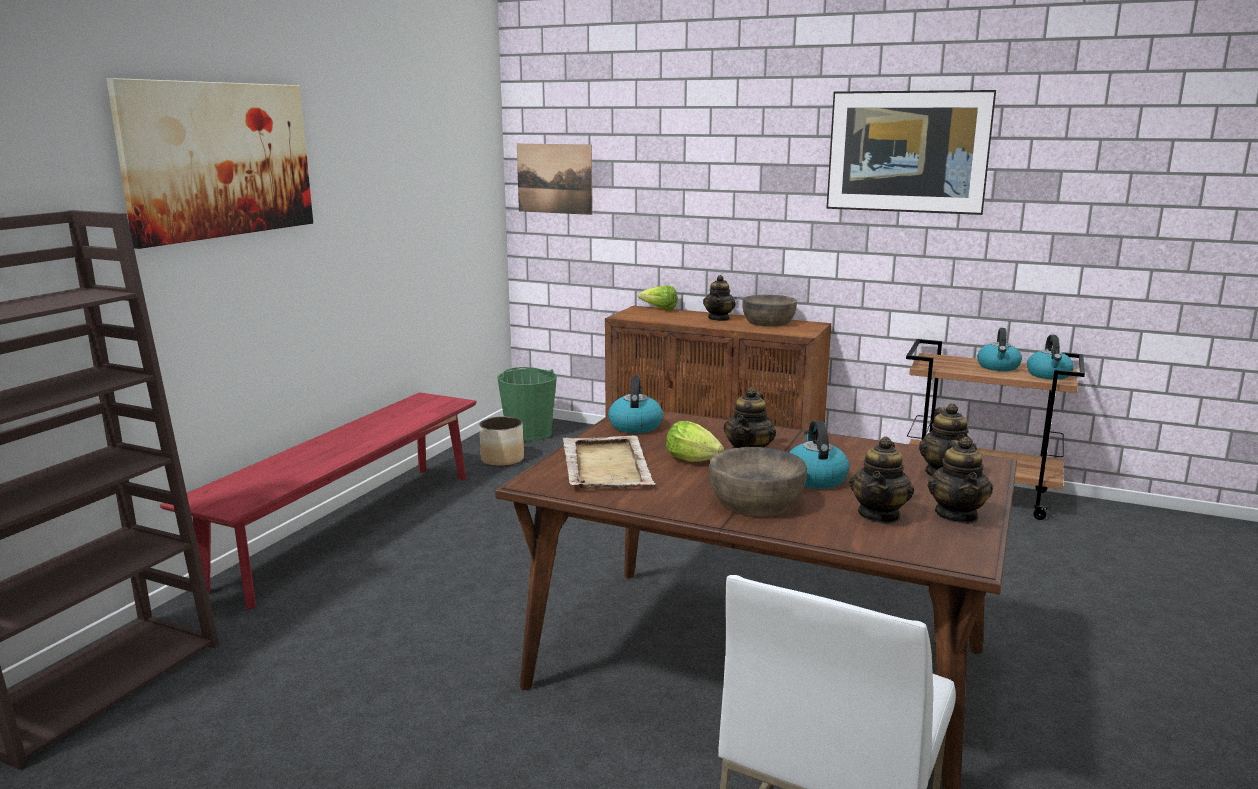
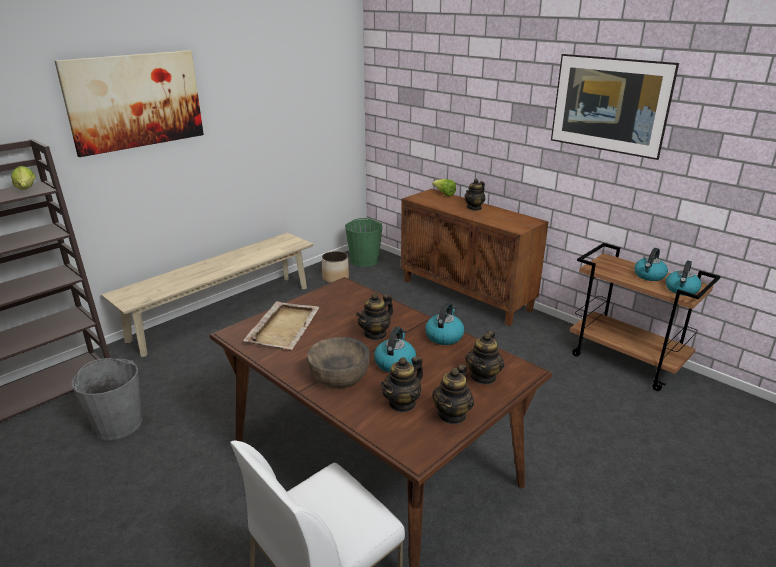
camera: 20 degrees right, 10 degrees up
(284, 710) = (118, 424): none -> grey bucket
(350, 528) = (223, 312): red bench -> beige bench
(554, 178) = (390, 98): picture -> none
(635, 426) = (332, 296): kettle -> kettle (444, 336)
(695, 461) = (338, 333): lettuce -> lettuce (26, 190)
(768, 322) = (504, 215): brown bowl -> none

